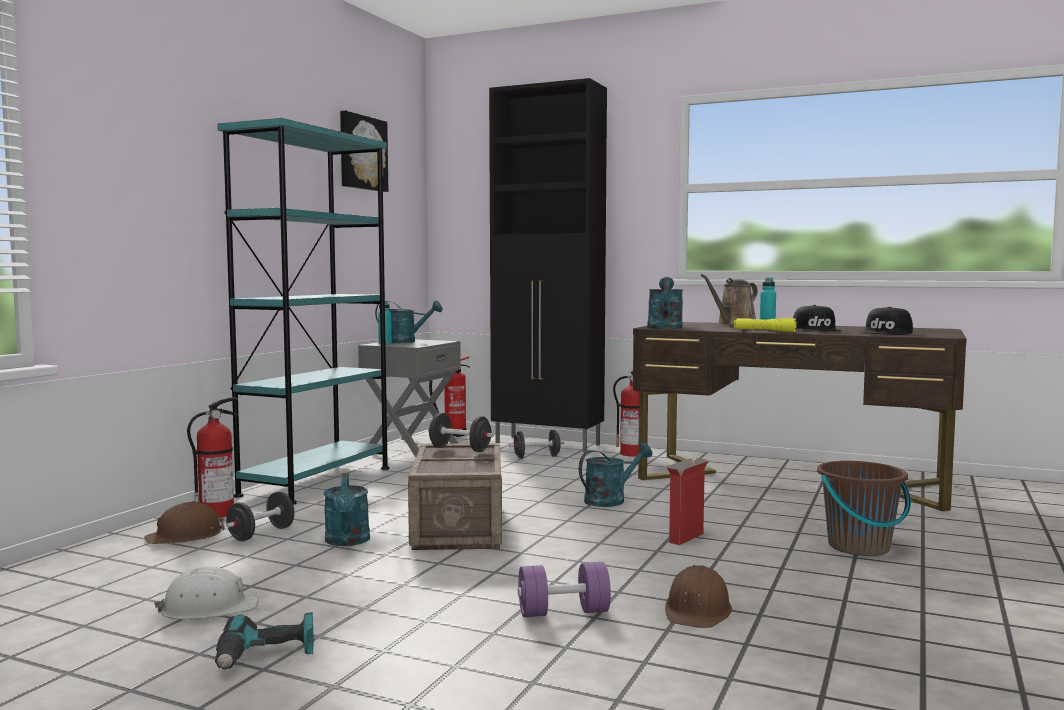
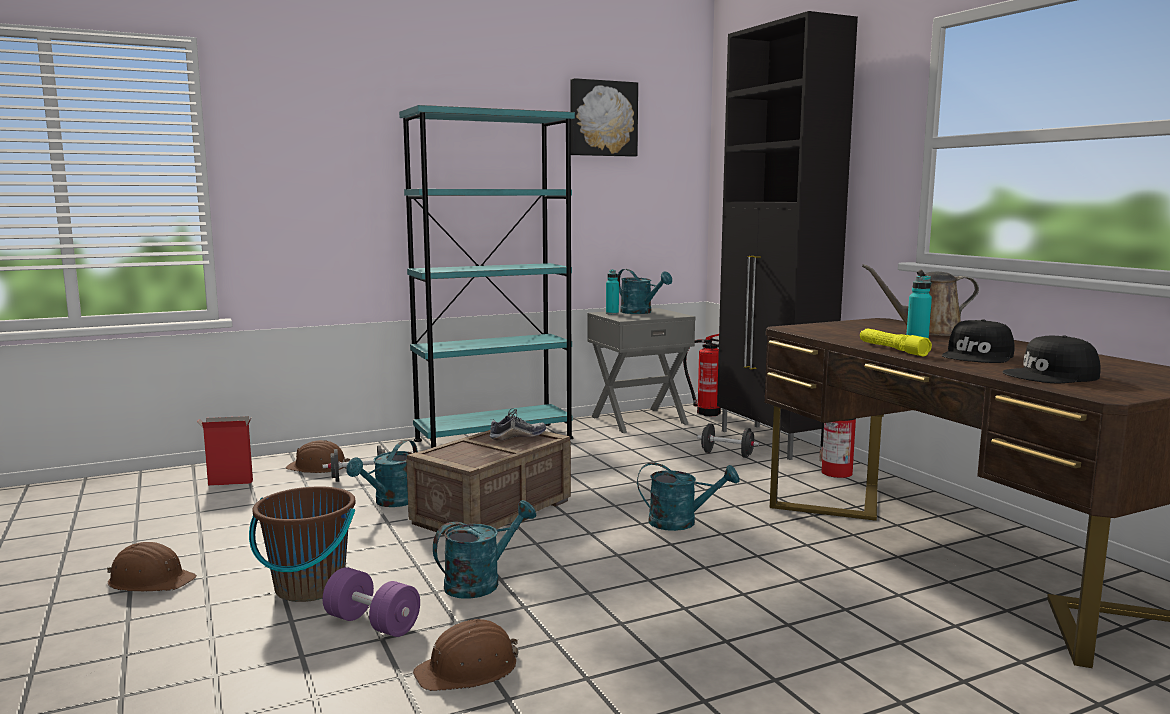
camera: 40 degrees right, 5 degrees up
(209, 608) = (206, 531): white hard hat -> none
(218, 513) = (374, 453): fire extinguisher -> none
(266, 656) = (151, 580): power drill -> brown hard hat
(460, 449) = (517, 436): black dumbbell -> shoe
(664, 327) = (812, 328): turquoise watering can -> turquoise watering can (481, 582)
(686, 538) = (648, 589): cardboard box -> cardboard box (229, 483)
(859, 547) = (813, 669): brown bucket -> brown bucket (309, 587)

